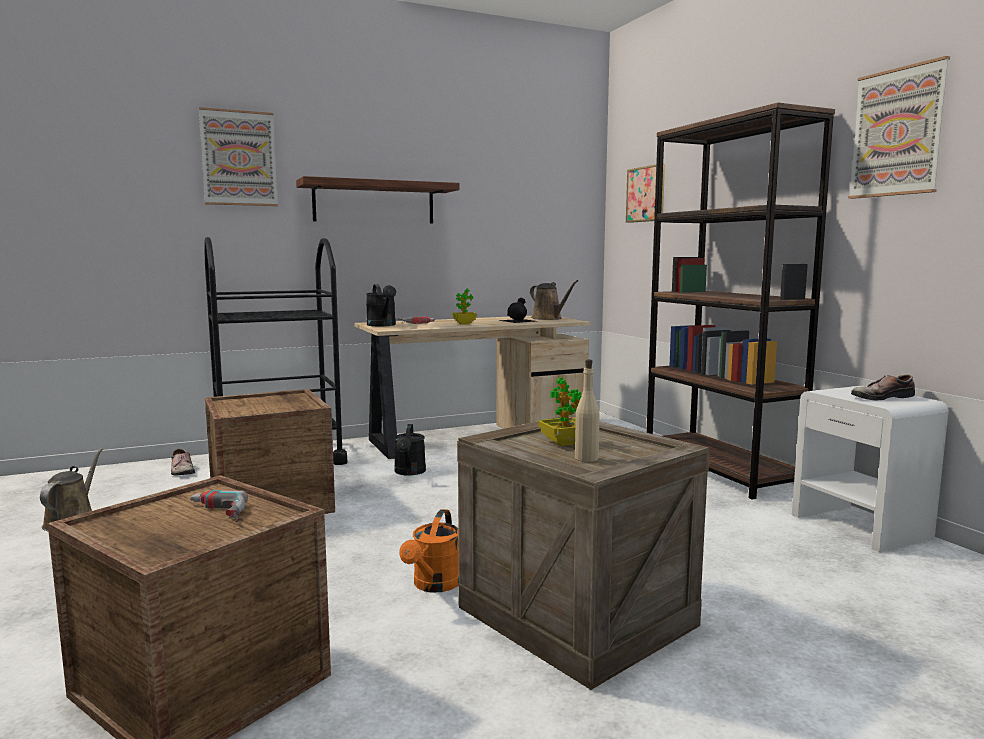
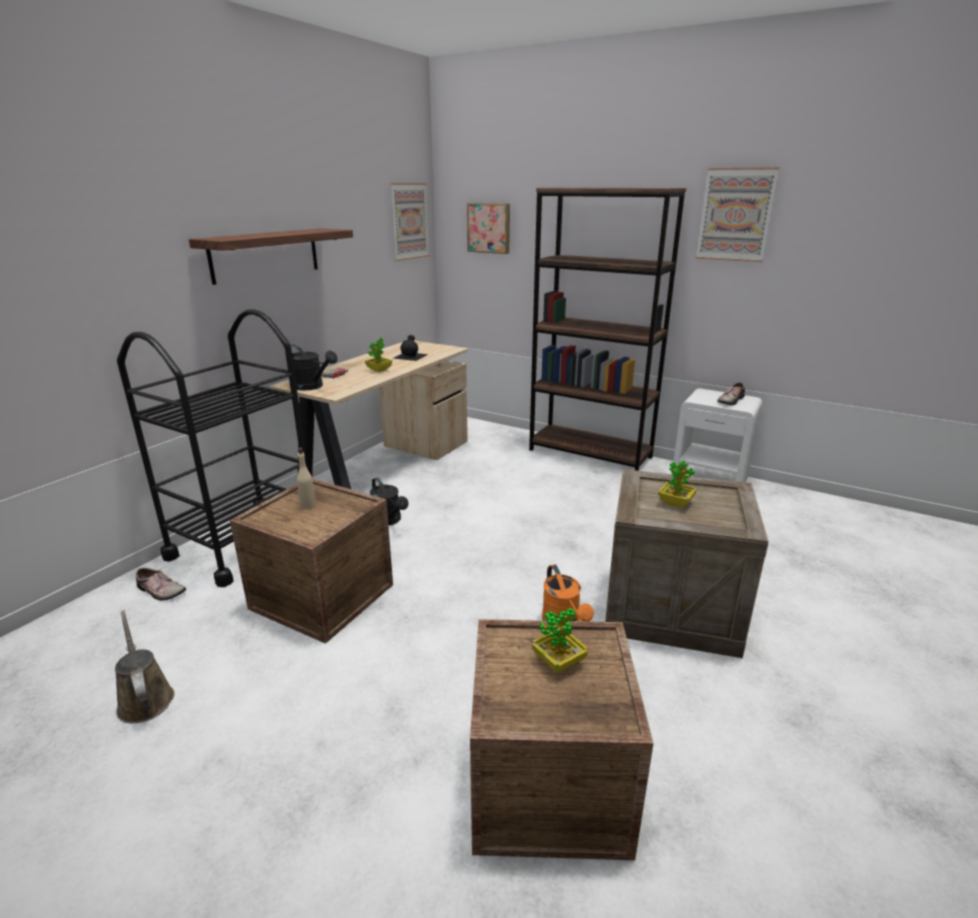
camera: 35 degrees left, 15 degrees up
(214, 514) = (558, 662): power drill -> potted plant
(239, 158) = (122, 219): picture -> picture (409, 221)
(549, 318) = (426, 348): brown watering can -> none
(586, 458) = (716, 516): beige bottle -> beige bottle (308, 505)

